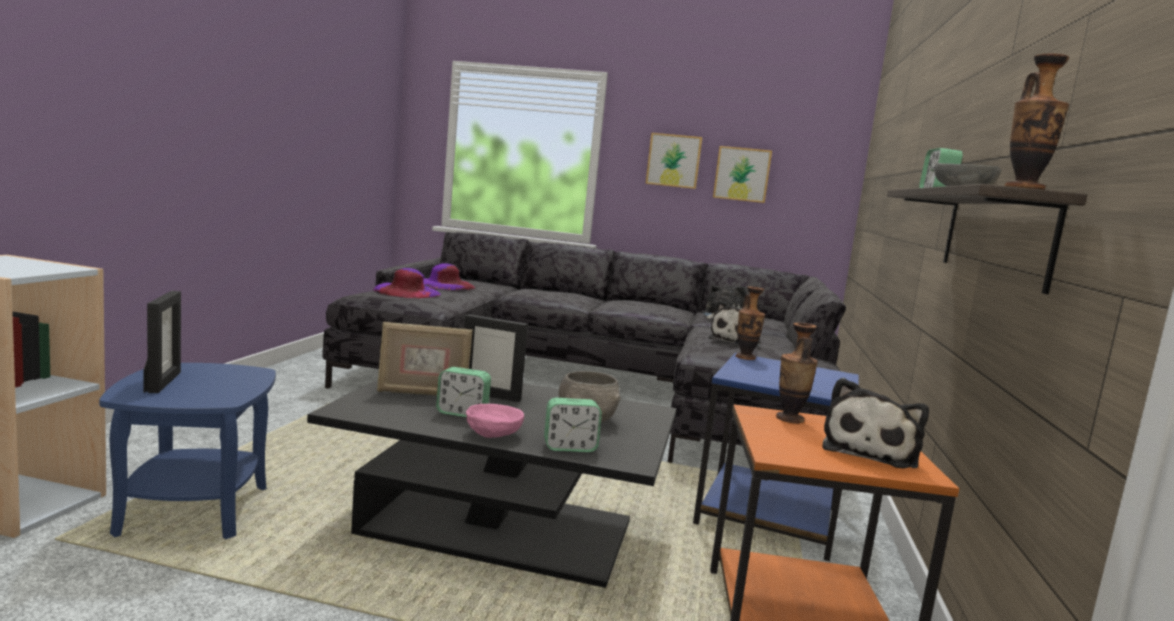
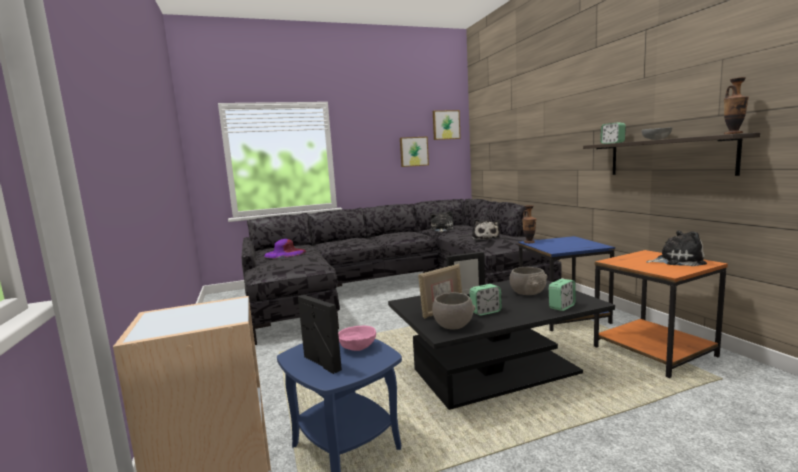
camera: 30 degrees left, 0 degrees up
(383, 408) = (453, 325): none -> grey bowl
(407, 291) = (283, 263): purple hat -> none
(493, 435) = (525, 315): pink bowl -> pink bowl (358, 347)
(674, 161) = (376, 149): picture -> picture (445, 125)
(789, 419) = (625, 259): vase -> none
(871, 451) = (677, 261): plush toy -> plush toy turned 75 degrees counterclockwise

